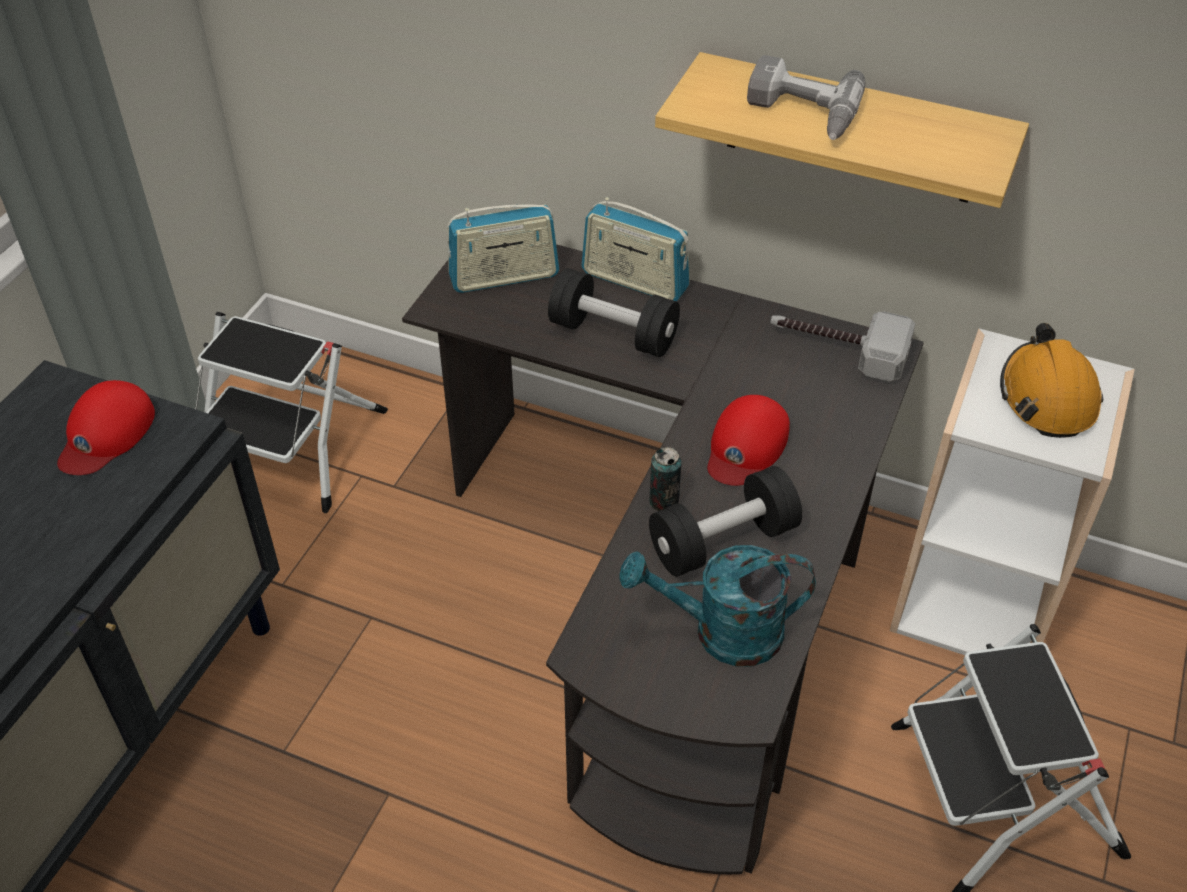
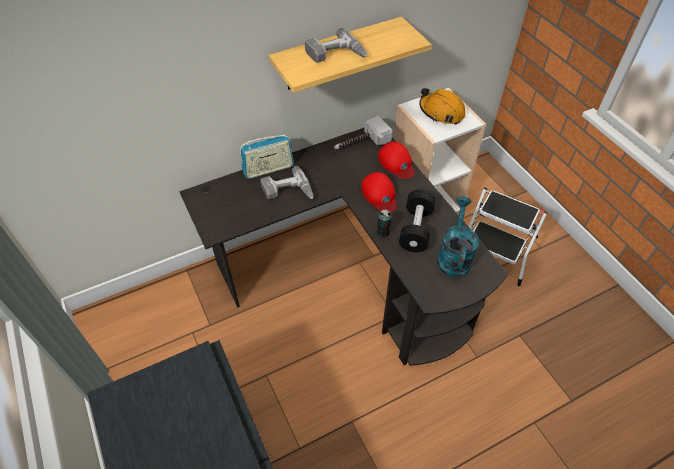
camera: 50 degrees left, 5 degrees up
(106, 434) = (168, 392): red cap -> red cap (396, 163)
(292, 443) = (147, 346): step ladder -> none
(504, 277) = (221, 202): radio -> none
(613, 333) = (288, 192): black dumbbell -> power drill
(722, 633) = (454, 256): turquoise watering can -> turquoise watering can turned 150 degrees clockwise

